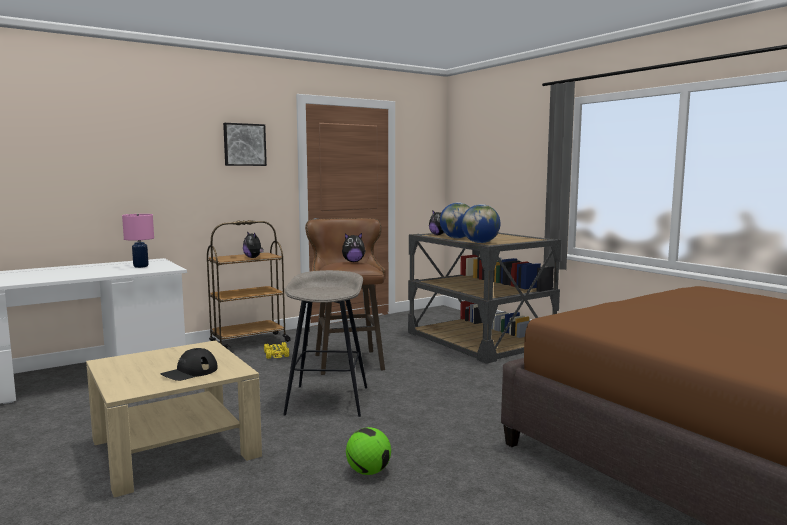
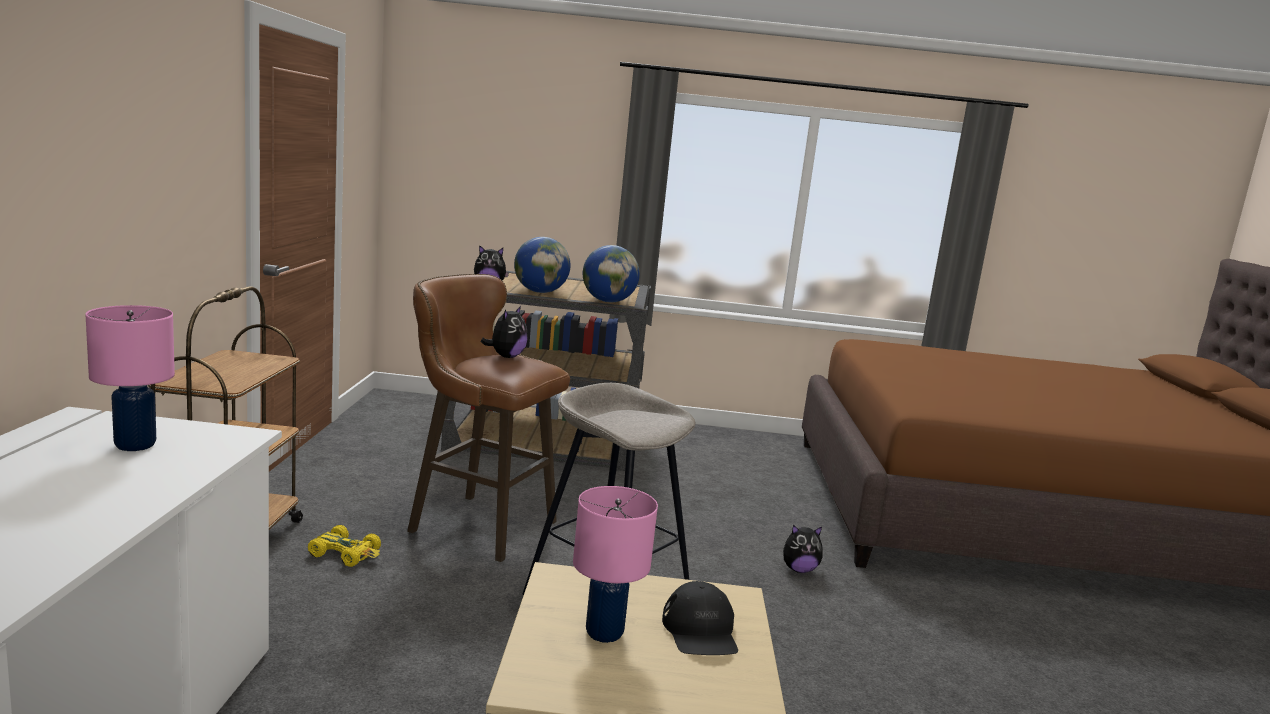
camera: 55 degrees left, 5 degrees up
(164, 361) = (606, 633): none -> pink table lamp
(244, 144) = (183, 110): picture -> none
(253, 257) = (259, 369): plush toy -> plush toy (799, 569)
(368, 471) = (855, 662): football -> none

